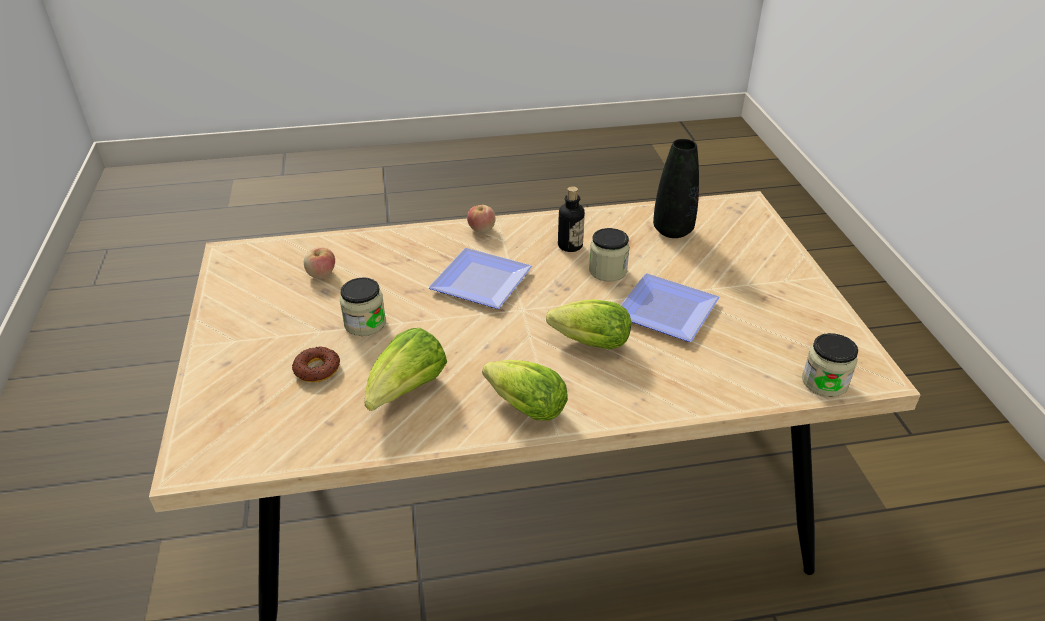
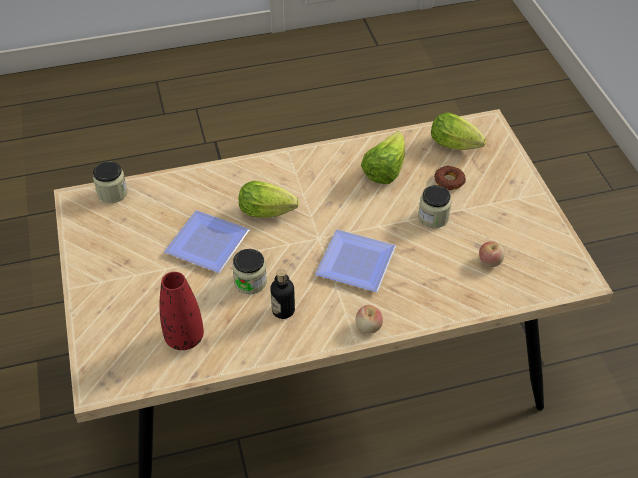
camera: 175 degrees right, 10 degrees up
(522, 406) = (310, 165): lettuce -> lettuce (457, 146)
(672, 230) = (184, 338): black vase -> red vase

